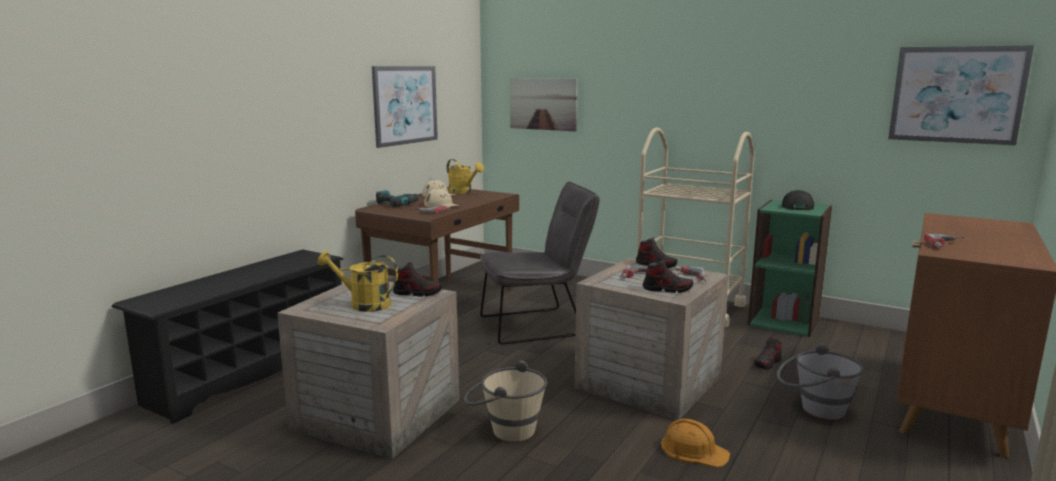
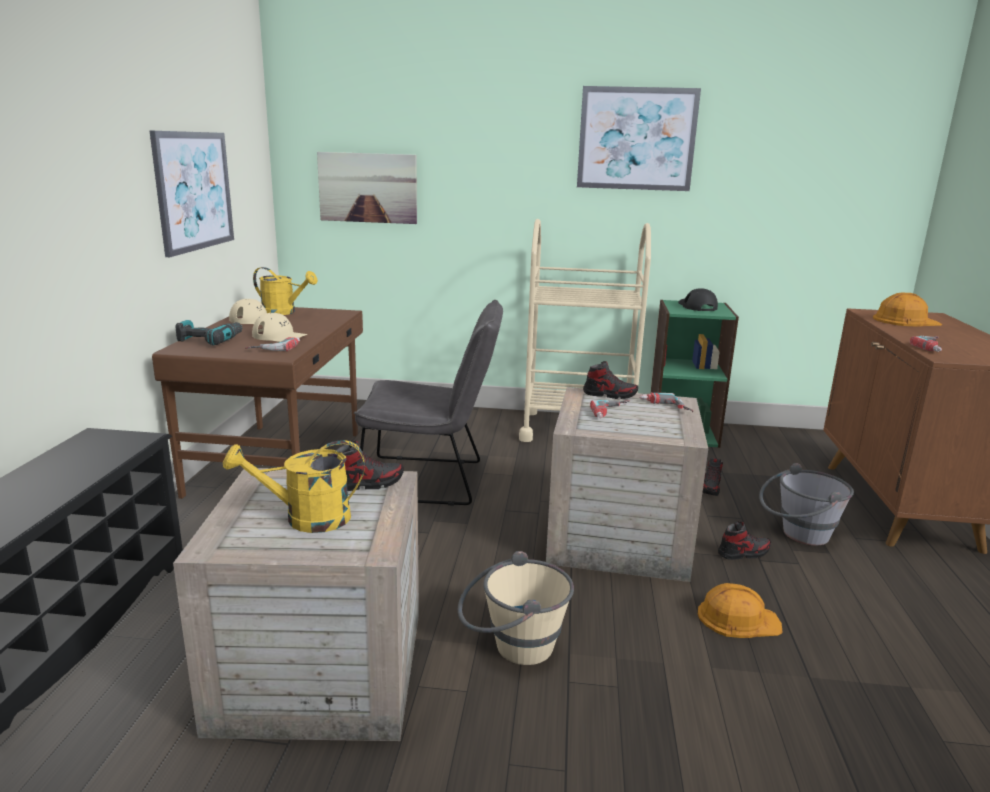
camera: 25 degrees left, 5 degrees up
(538, 325) = (431, 481): grey chair -> grey chair turned 45 degrees clockwise
(667, 289) = (662, 428): shoe -> shoe (743, 553)
(956, 95) = (850, 181): picture -> picture (636, 139)
(967, 225) = (905, 320): none -> orange hard hat

